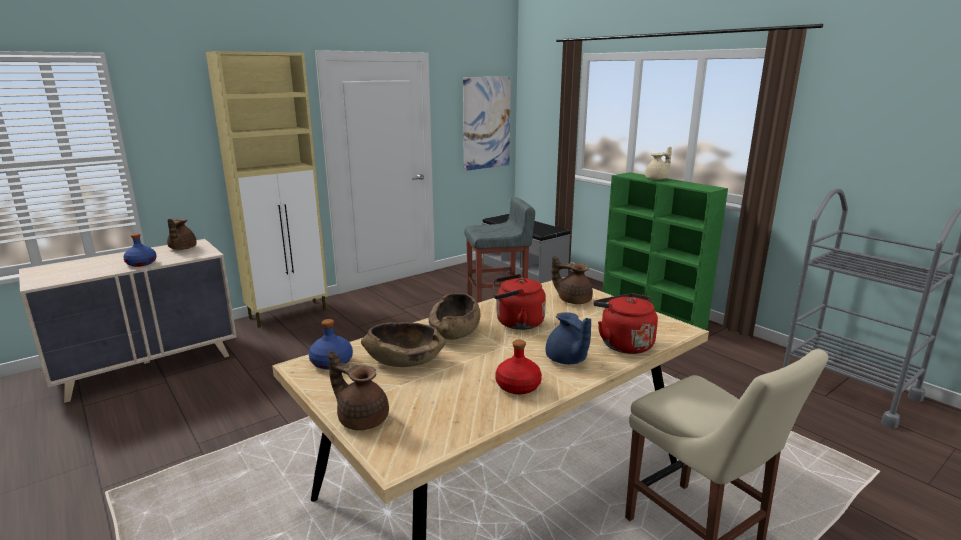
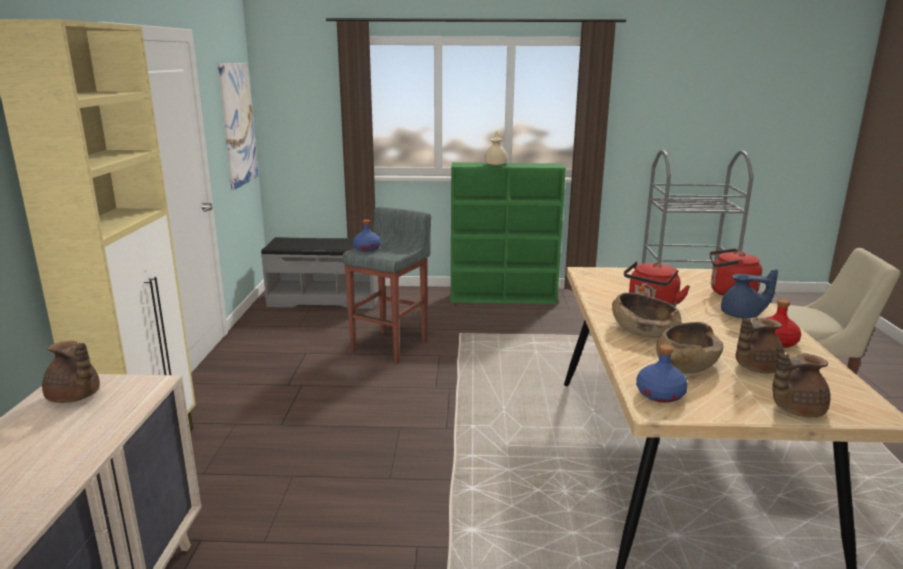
camera: 50 degrees left, 0 degrees up
(142, 263) = (84, 441): blue bottle -> blue bottle (367, 249)
(573, 300) = (625, 279): brown teapot -> brown teapot (755, 368)

